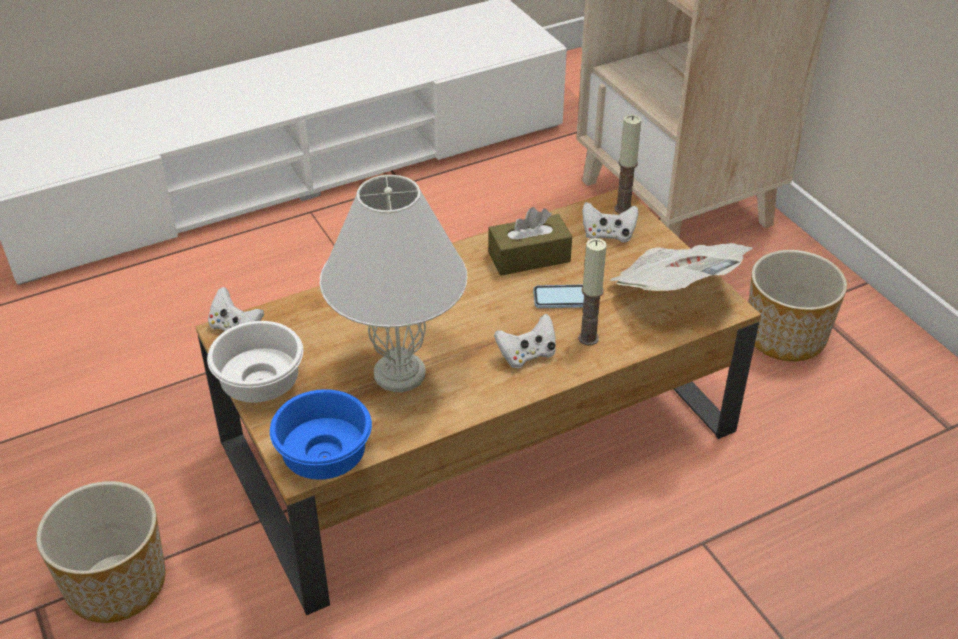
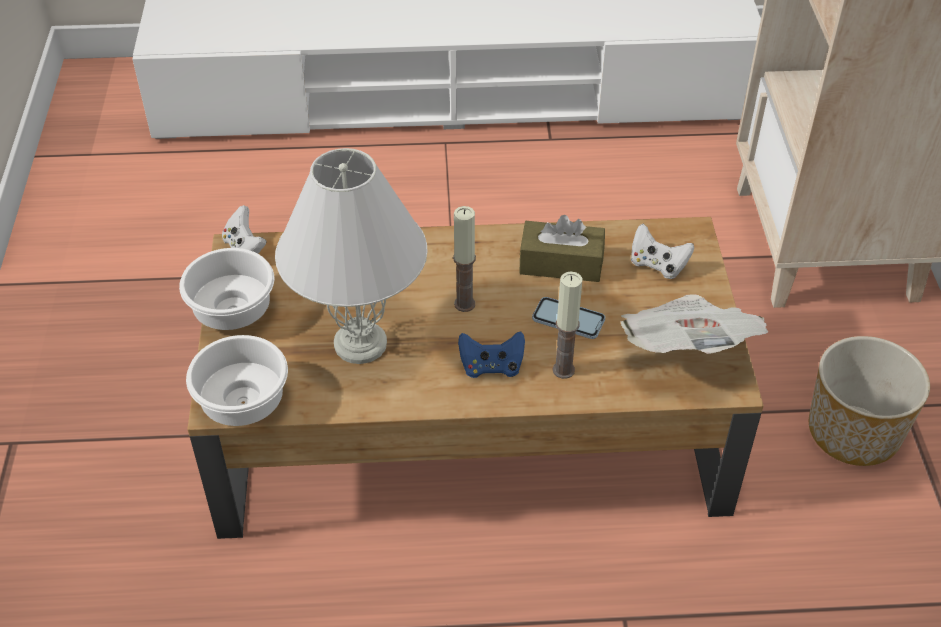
camera: 25 degrees right, 5 degrees up
(116, 584) = (82, 446): planter -> none
(325, 460) = (242, 405): blue bowl -> white bowl
(527, 355) = (491, 367): white game controller -> blue game controller
(623, 209) = (693, 241): candle -> candle (464, 304)

